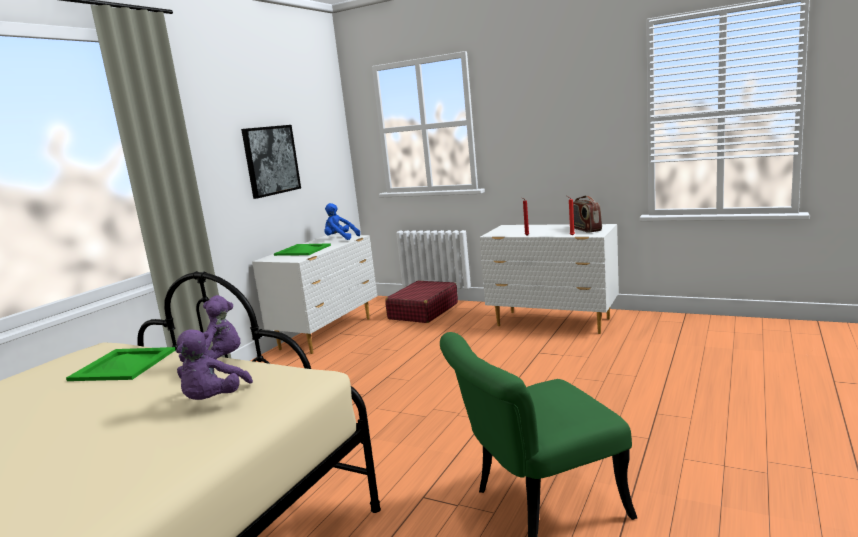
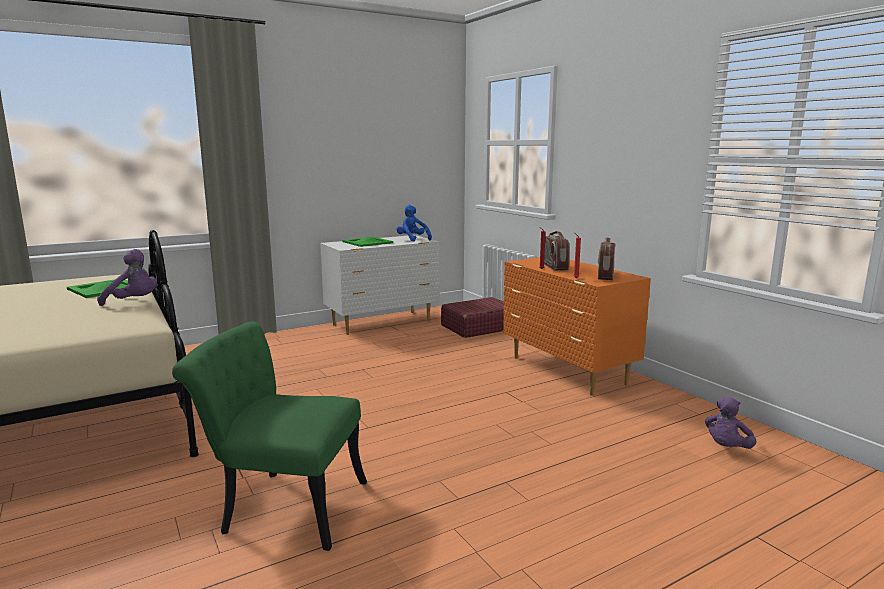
camera: 30 degrees right, 0 degrees up
(214, 401) = (77, 322): purple plush toy -> purple plush toy (727, 448)
(271, 160) = (360, 157): picture -> none
(532, 232) = (554, 267): none -> radio
(553, 323) = (567, 371): white dresser -> orange dresser

